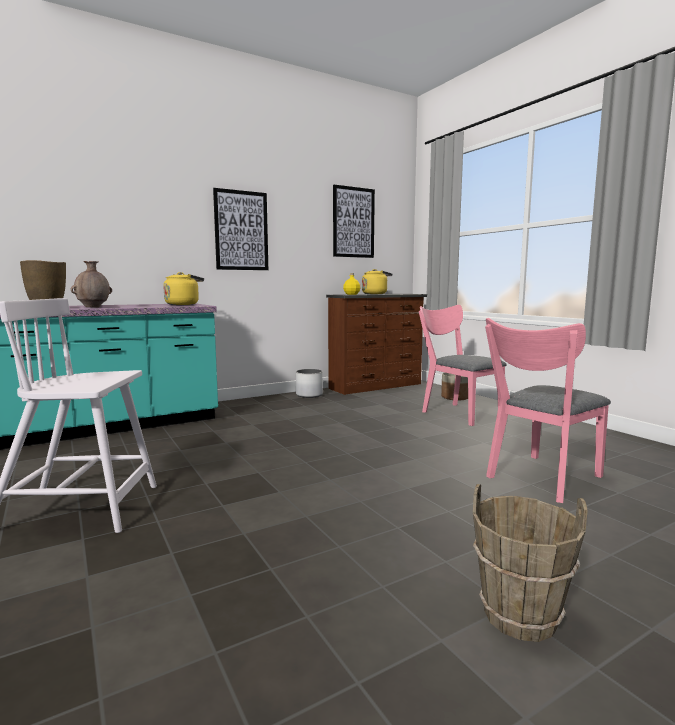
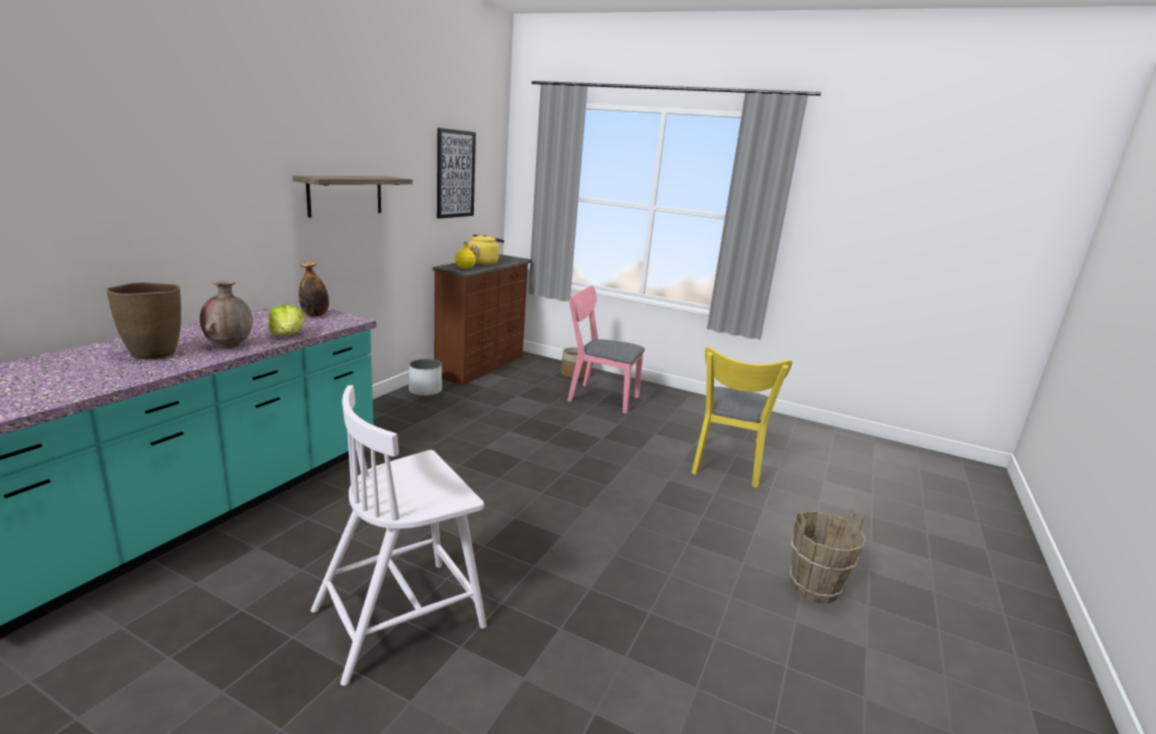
camera: 35 degrees left, 10 degrees up
(139, 306) = (288, 335): none -> lettuce
(184, 304) = (315, 315): yellow kettle -> bottle
(241, 230) = (345, 195): picture -> shelf
(540, 479) = (726, 466): pink chair -> yellow chair

